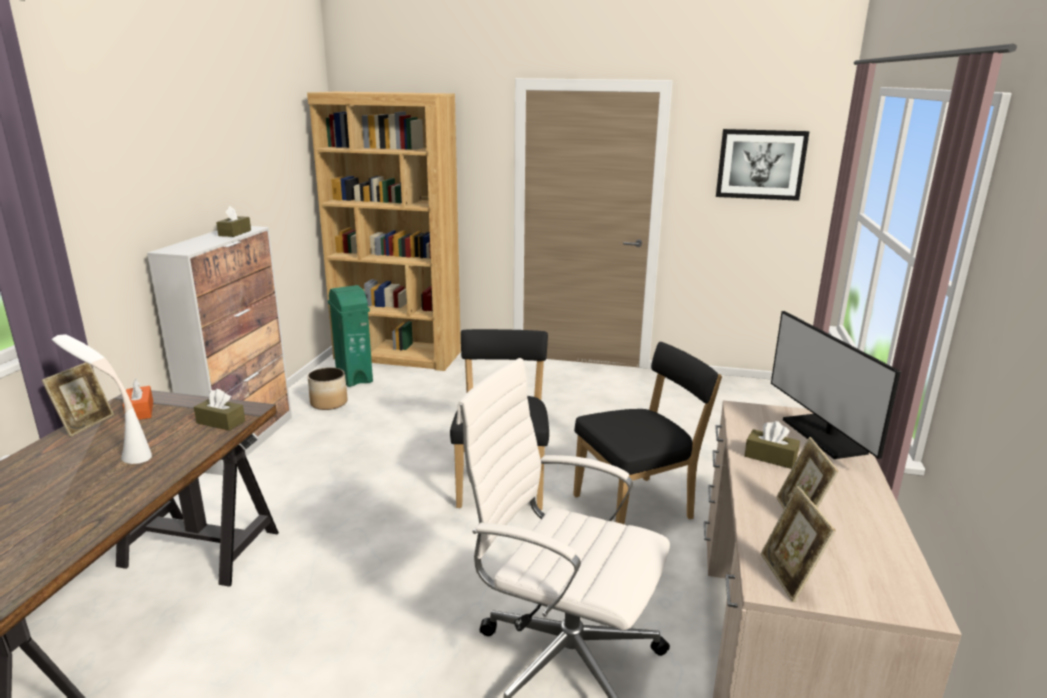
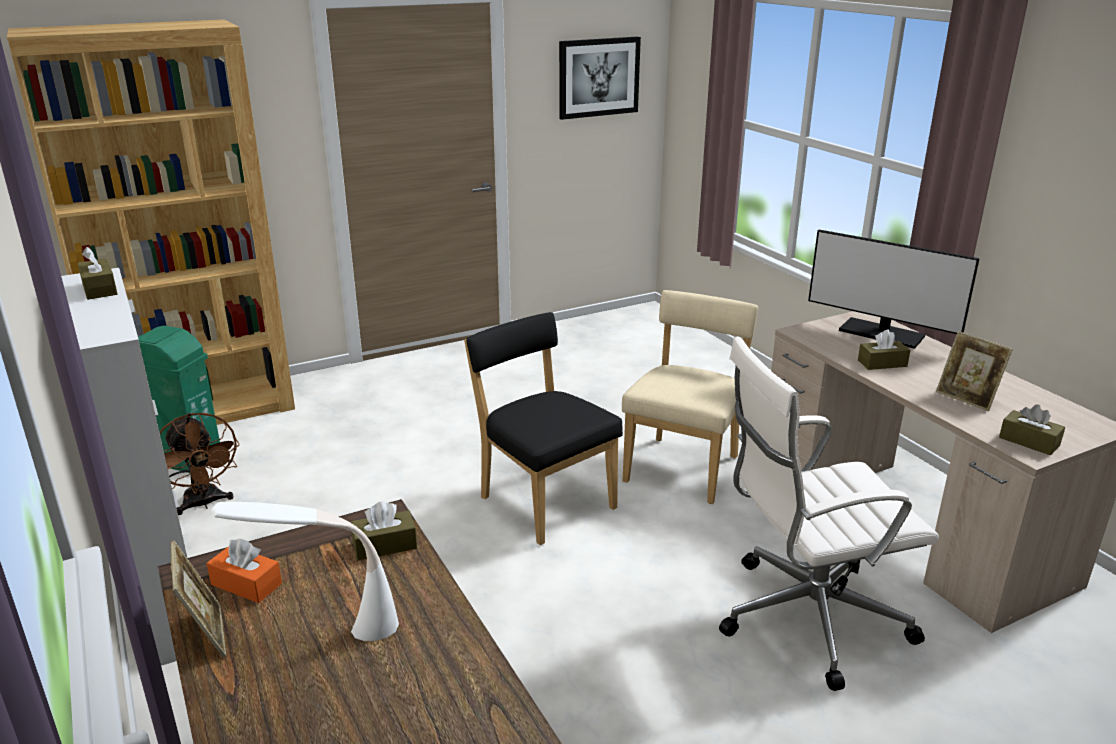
camera: 40 degrees left, 5 degrees up
(329, 403) = (204, 503): planter -> brown fan
(638, 506) = (684, 466): black chair -> beige chair
(789, 577) = (1029, 441): picture frame -> brown tissue box

